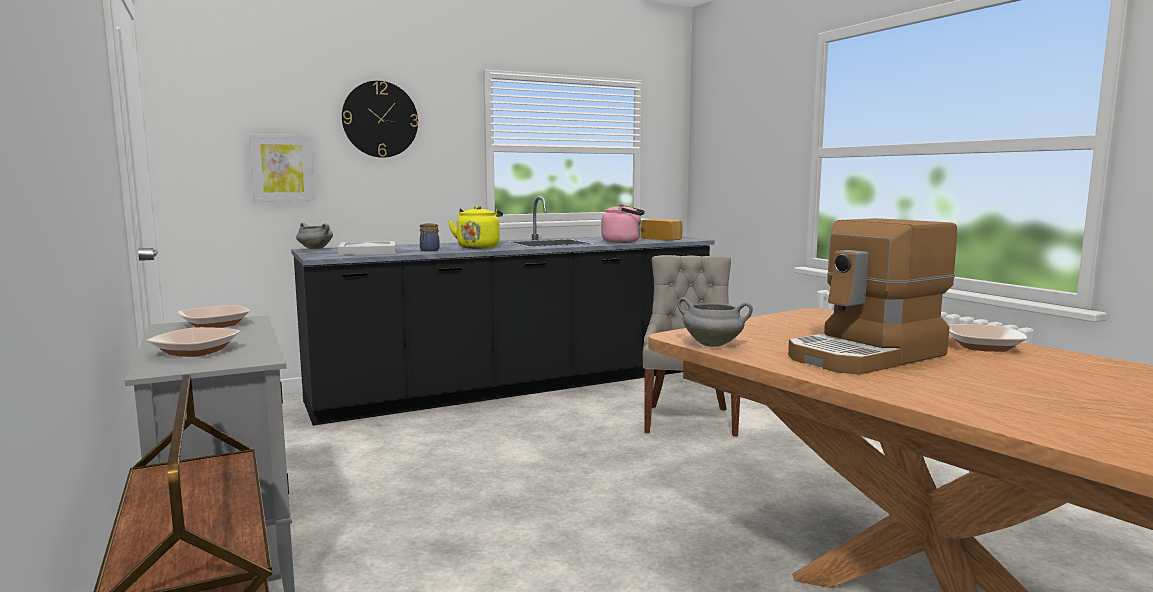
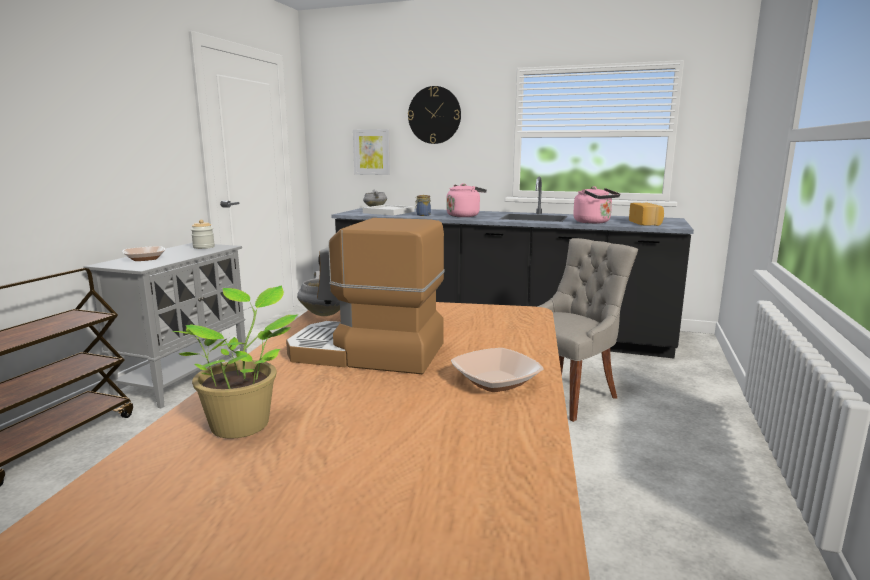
camera: 45 degrees right, 5 degrees up
(215, 325) = (204, 247): bowl -> jar
(478, 247) = (464, 216): yellow kettle -> pink kettle
(1013, 406) = (243, 423): none -> potted plant

